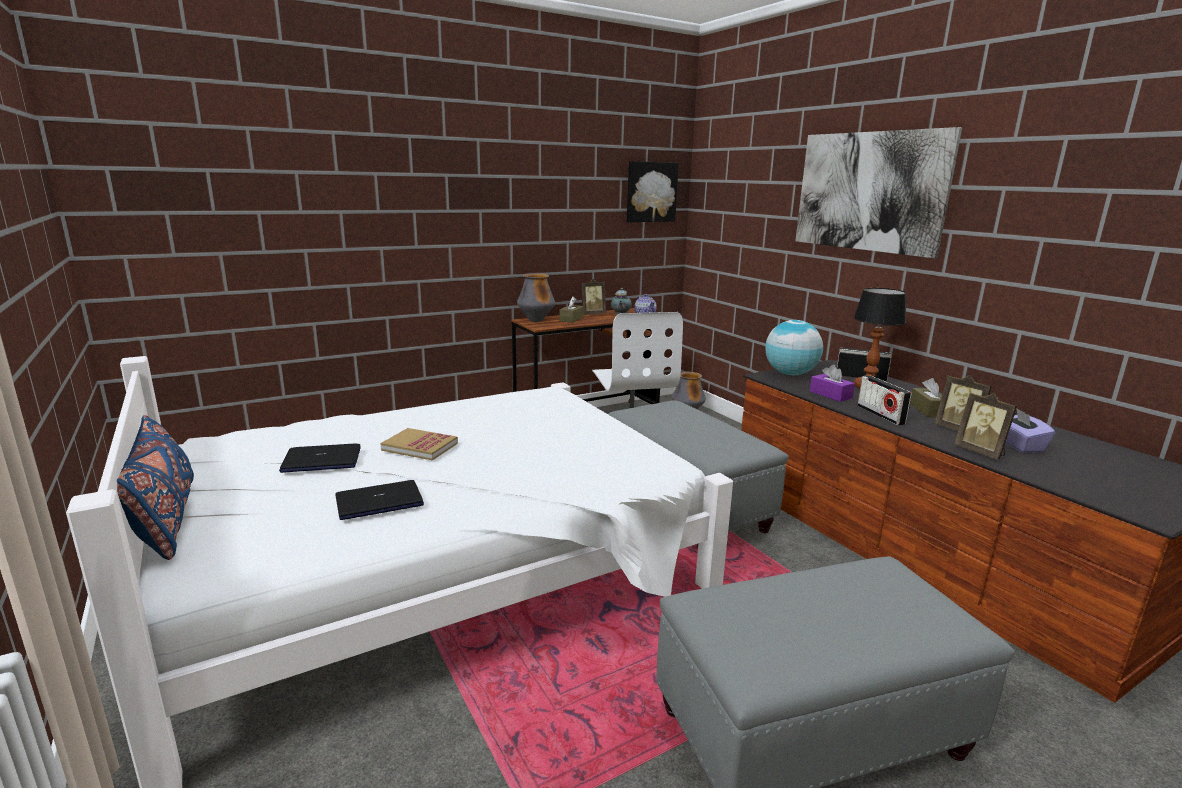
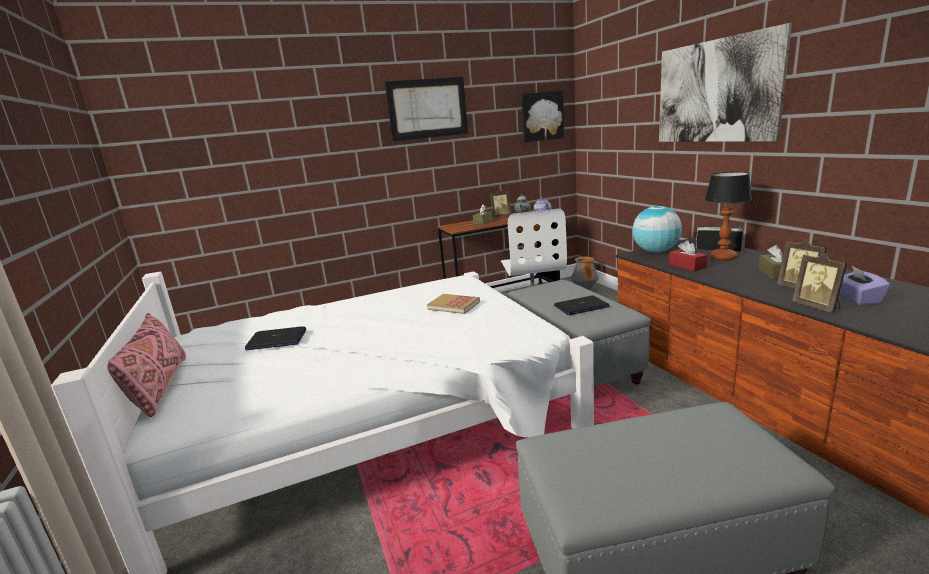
camera: 10 degrees right, 0 degrees up
(165, 520) = (159, 388): blue pillow -> pink pillow
(379, 501) = (308, 369): laptop -> laptop (581, 306)
(420, 446) = (349, 326): book -> book (453, 305)
(512, 166) = (428, 108): none -> picture
(536, 320) = (455, 225): vase -> none
(830, 395) = (687, 266): purple tissue box -> red tissue box
(880, 414) = (728, 280): radio -> none

